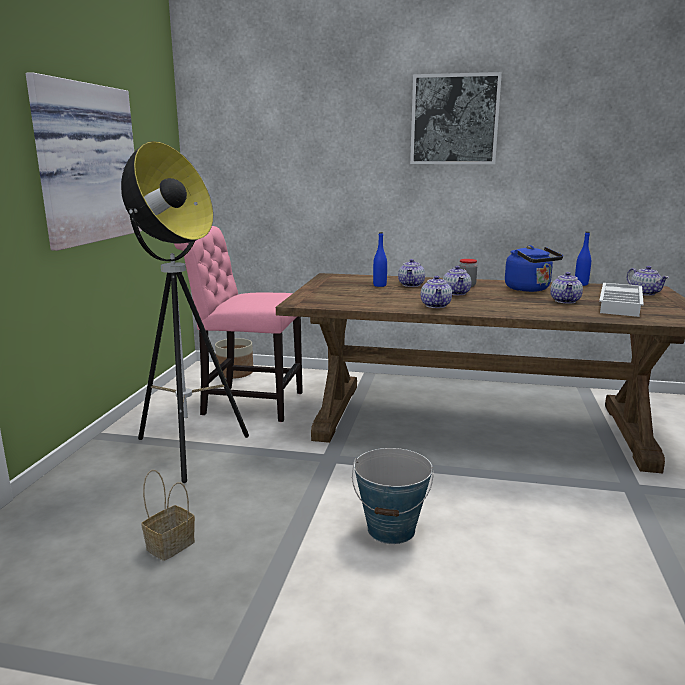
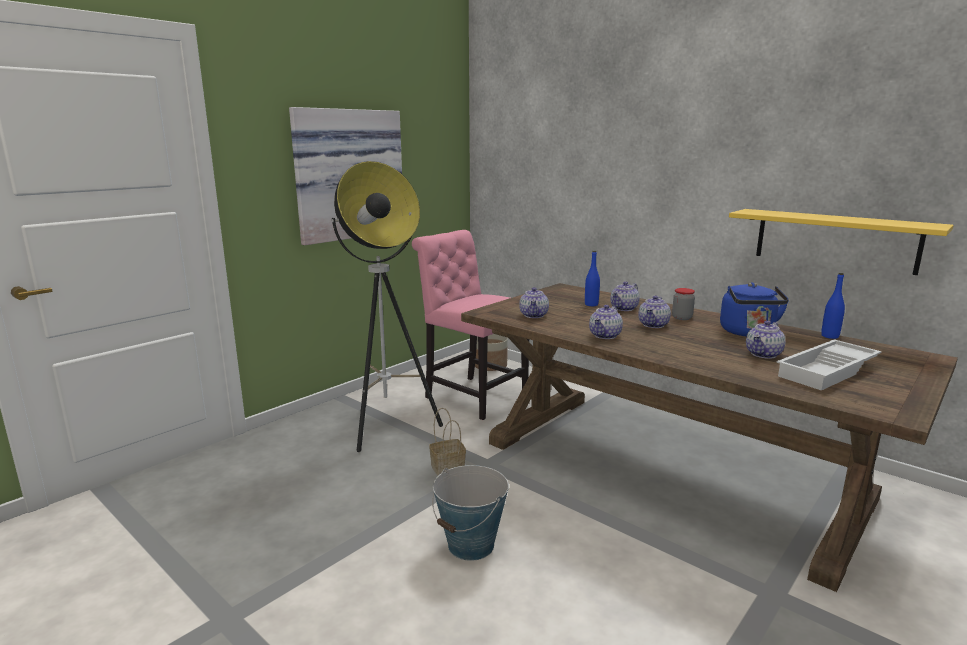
camera: 30 degrees right, 0 degrees up
(171, 544) = (303, 498): basket -> basket (448, 466)
(454, 119) = (712, 132): picture -> none
(562, 208) = (835, 240): none -> yellow shelf
(645, 293) = (897, 362): teapot -> teapot (534, 315)

